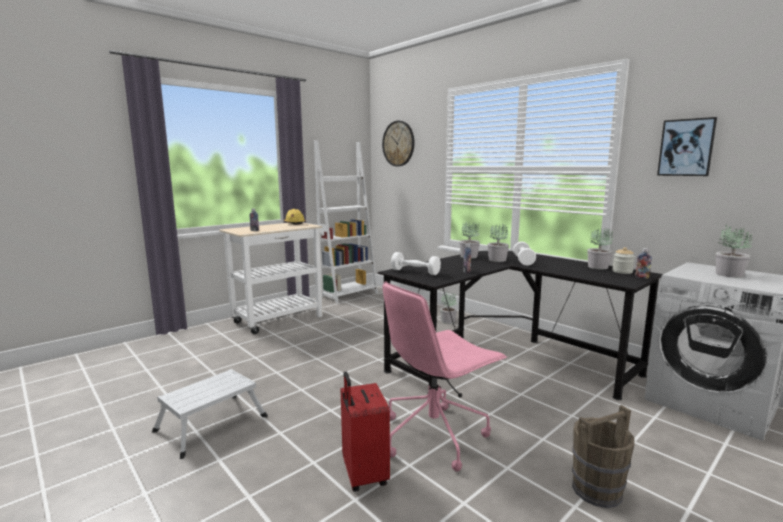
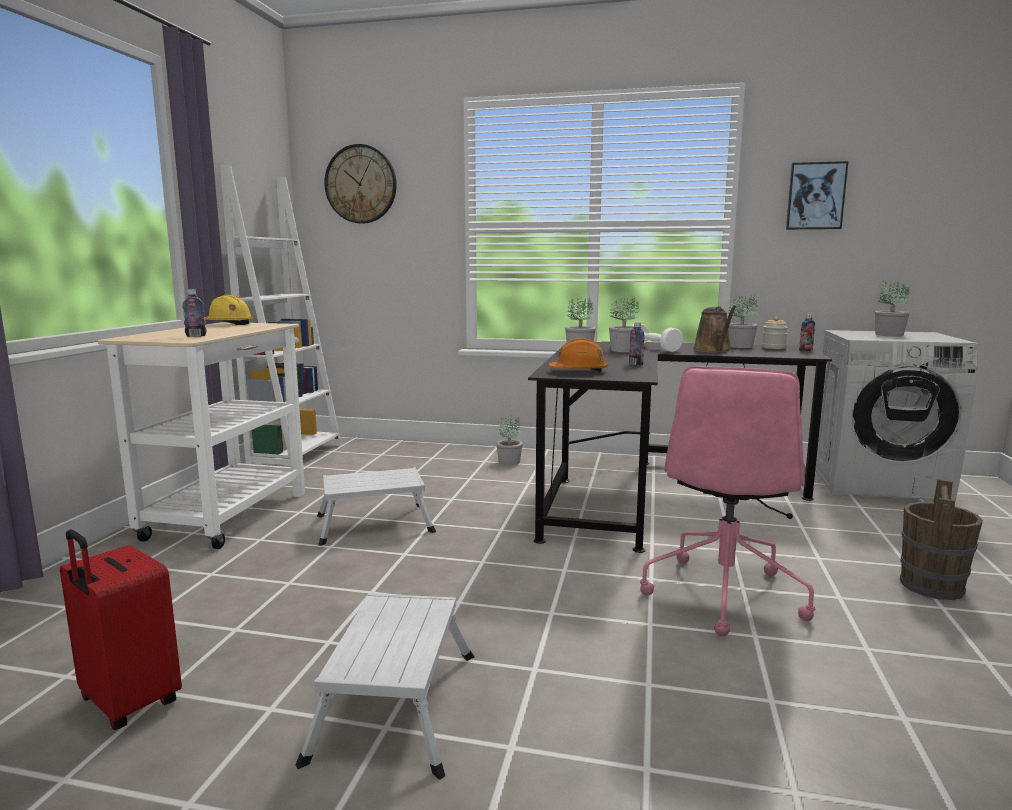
camera: 35 degrees left, 0 degrees up
(328, 339) = (375, 523): none -> white step ladder
(363, 475) = (730, 669): red suitcase -> red suitcase (127, 703)
(415, 272) = (578, 371): white dumbbell -> orange hard hat
(561, 268) = (713, 350): none -> brown watering can

